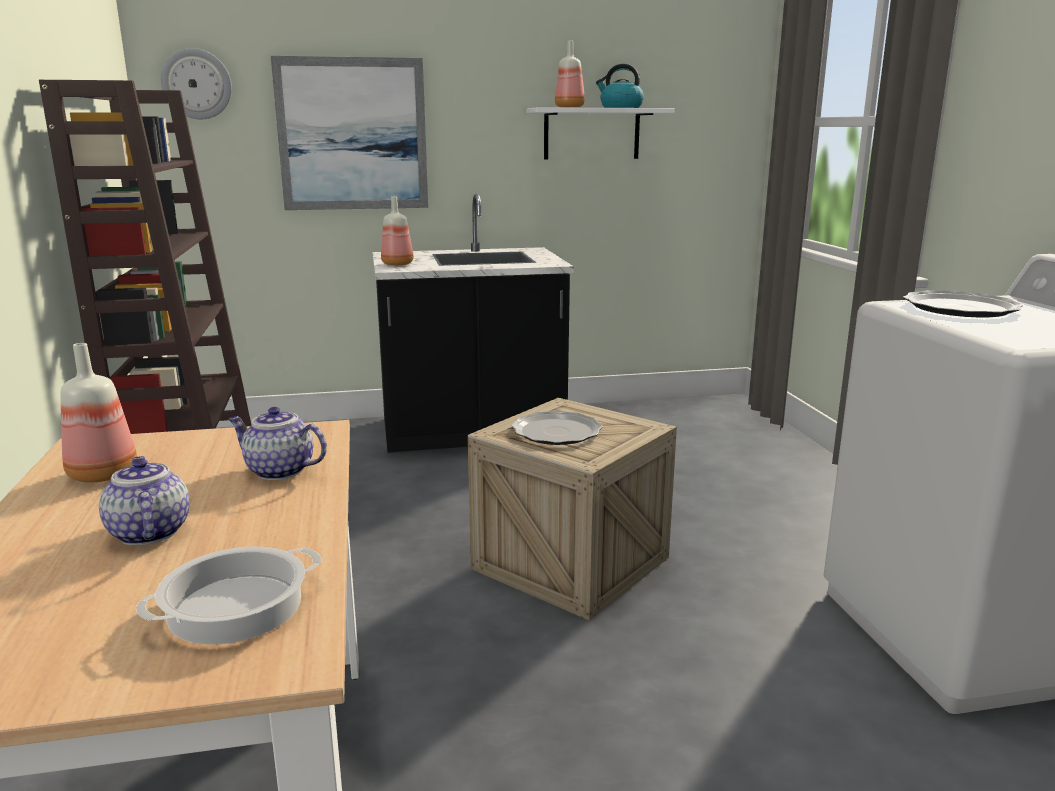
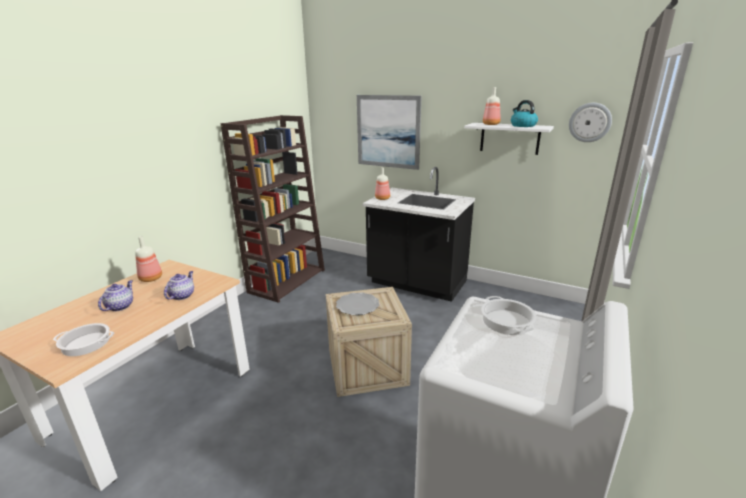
camera: 40 degrees right, 5 degrees up
(197, 84) = (330, 107): wall clock -> wall clock (589, 122)
(278, 471) = (182, 295): teapot -> teapot turned 45 degrees clockwise
(959, 308) = (506, 321): plate -> cooking pot

